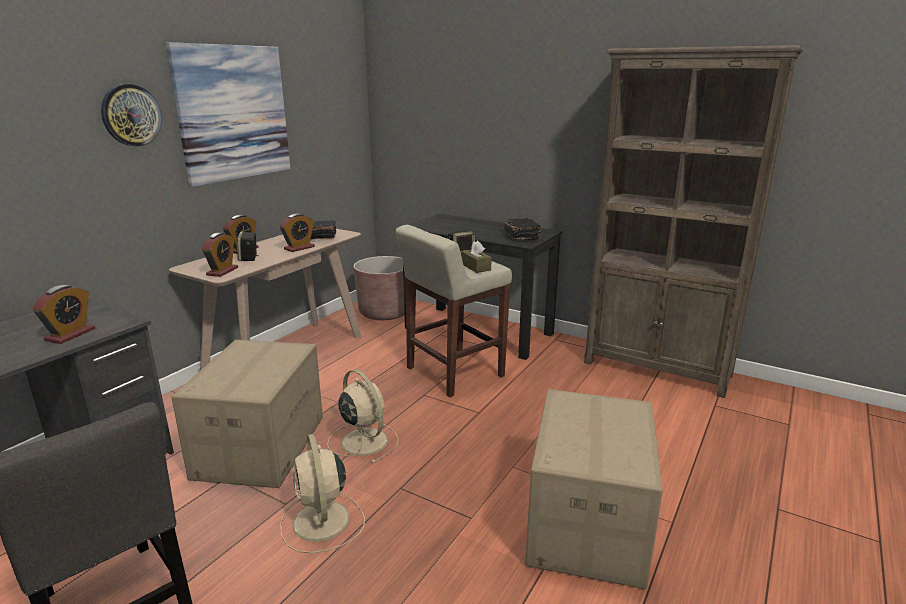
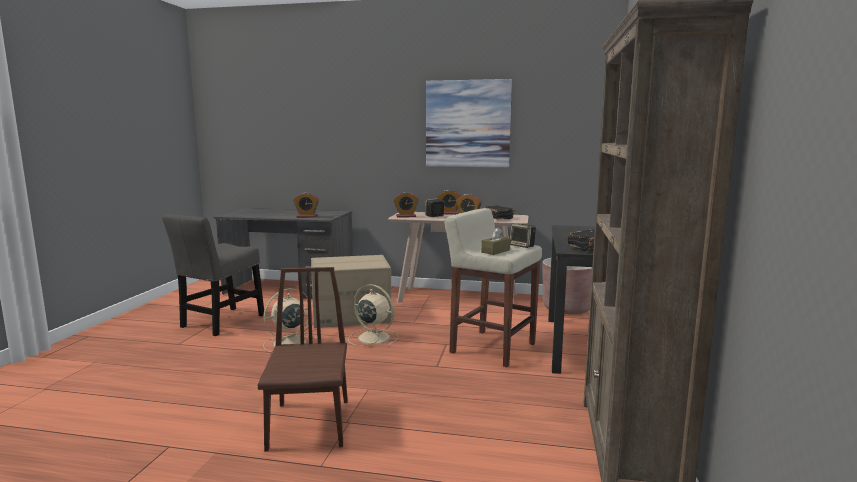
camera: 70 degrees right, 10 degrees down
(131, 115) = (398, 121): wall clock -> none
(363, 440) = (372, 337): beige fan -> beige fan turned 90 degrees counterclockwise
(586, 522) = (309, 424): cardboard box -> brown chair

